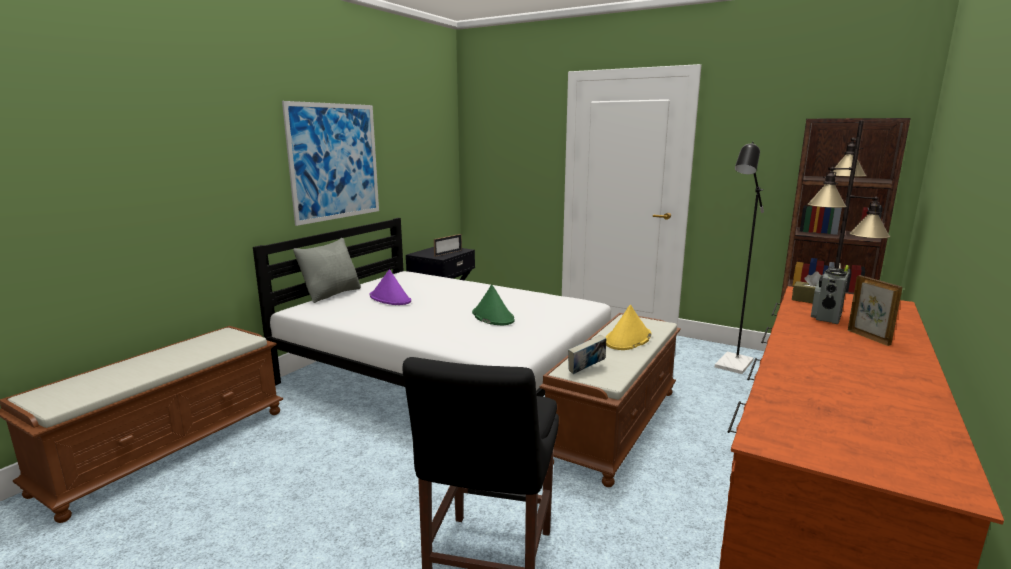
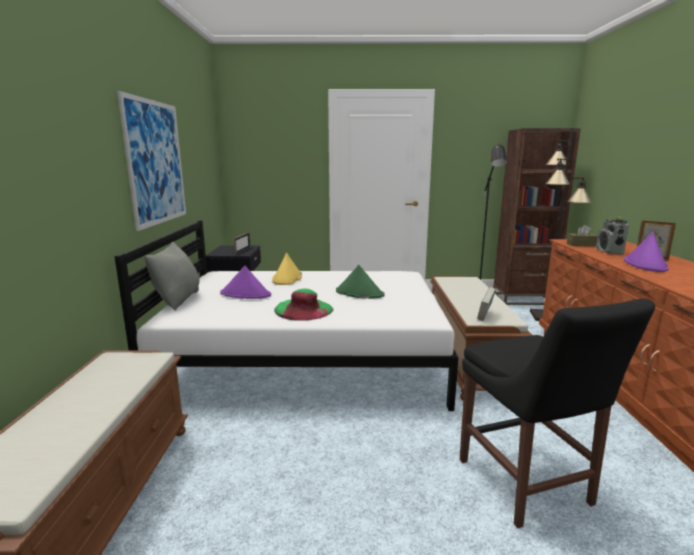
camera: 30 degrees left, 0 degrees up
(411, 322) = (303, 309): none -> green hat
(628, 339) = (470, 291): yellow hat -> yellow hat (287, 278)
(827, 343) = (645, 264): none -> purple hat

